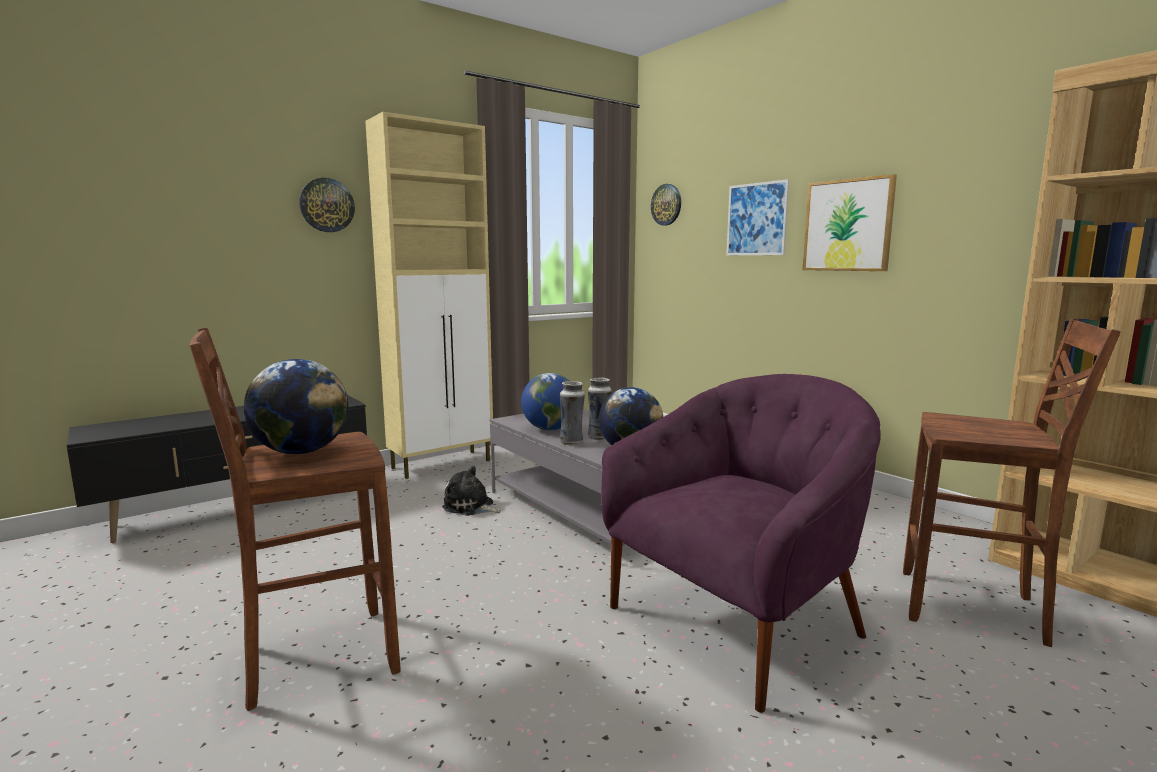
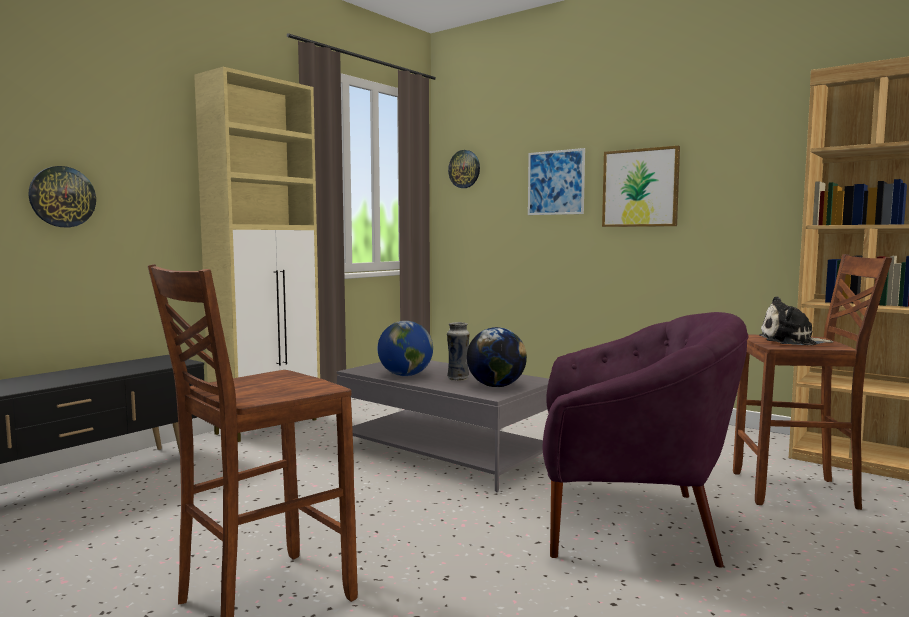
camera: 15 degrees left, 5 degrees down
(301, 451) = (253, 386): globe -> none
(327, 205) = (153, 157): wall clock -> wall clock (62, 197)
(470, 507) = (326, 460): plush toy -> plush toy (791, 341)
(572, 442) = (437, 384): vase -> none
(737, 622) = (628, 522): purple armchair -> purple armchair turned 60 degrees clockwise

